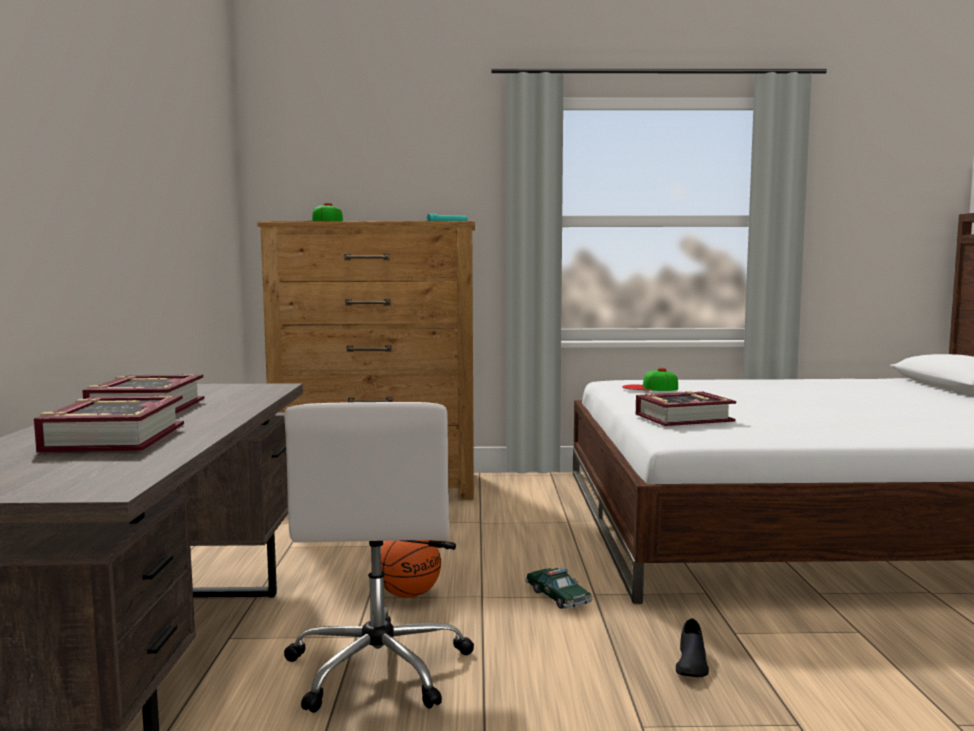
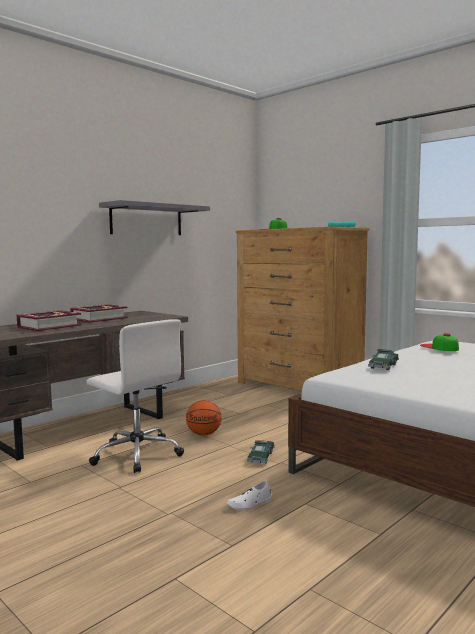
camera: 45 degrees right, 0 degrees up
(137, 189) = (146, 220): none -> grey shelf
(379, 667) = (137, 454): white office chair -> white office chair turned 90 degrees counterclockwise
(683, 418) = (383, 366): book -> toy car
(691, 663) = (250, 504): black shoe -> white shoe

